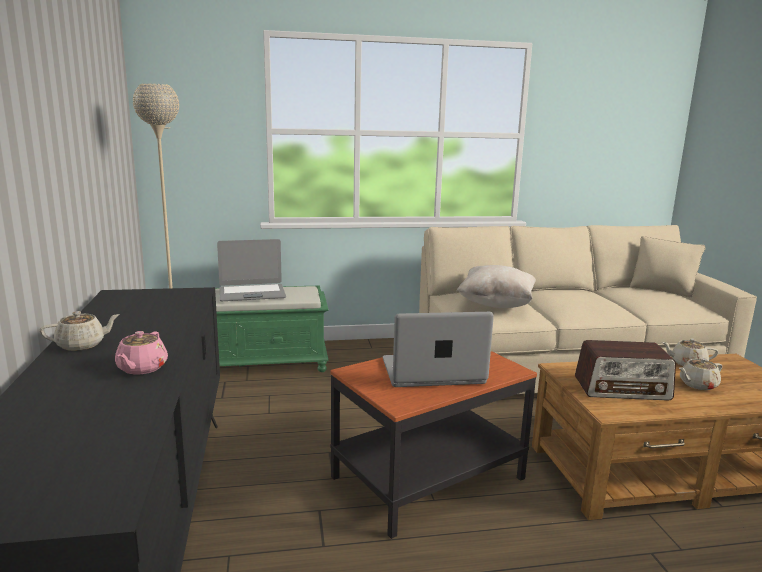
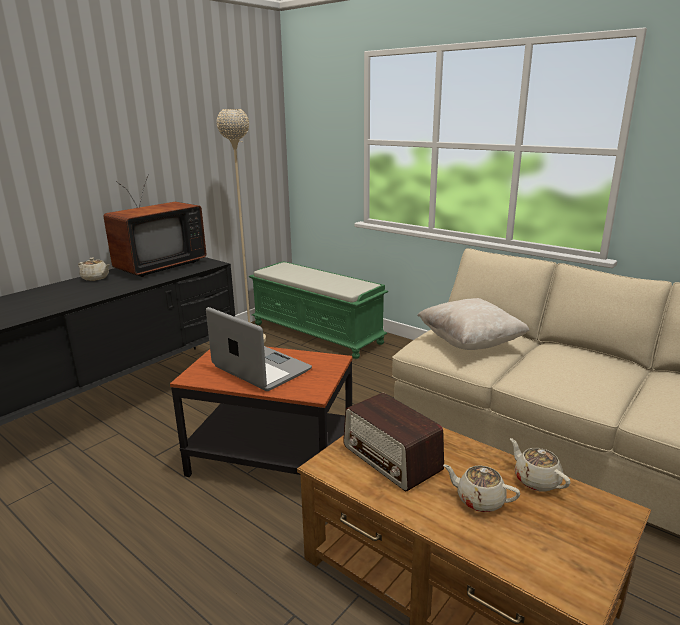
camera: 50 degrees right, 5 degrees up
(127, 311) = (157, 266): none -> television
(141, 368) = (78, 297): pink teapot -> none
(252, 293) = (325, 278): laptop -> none

